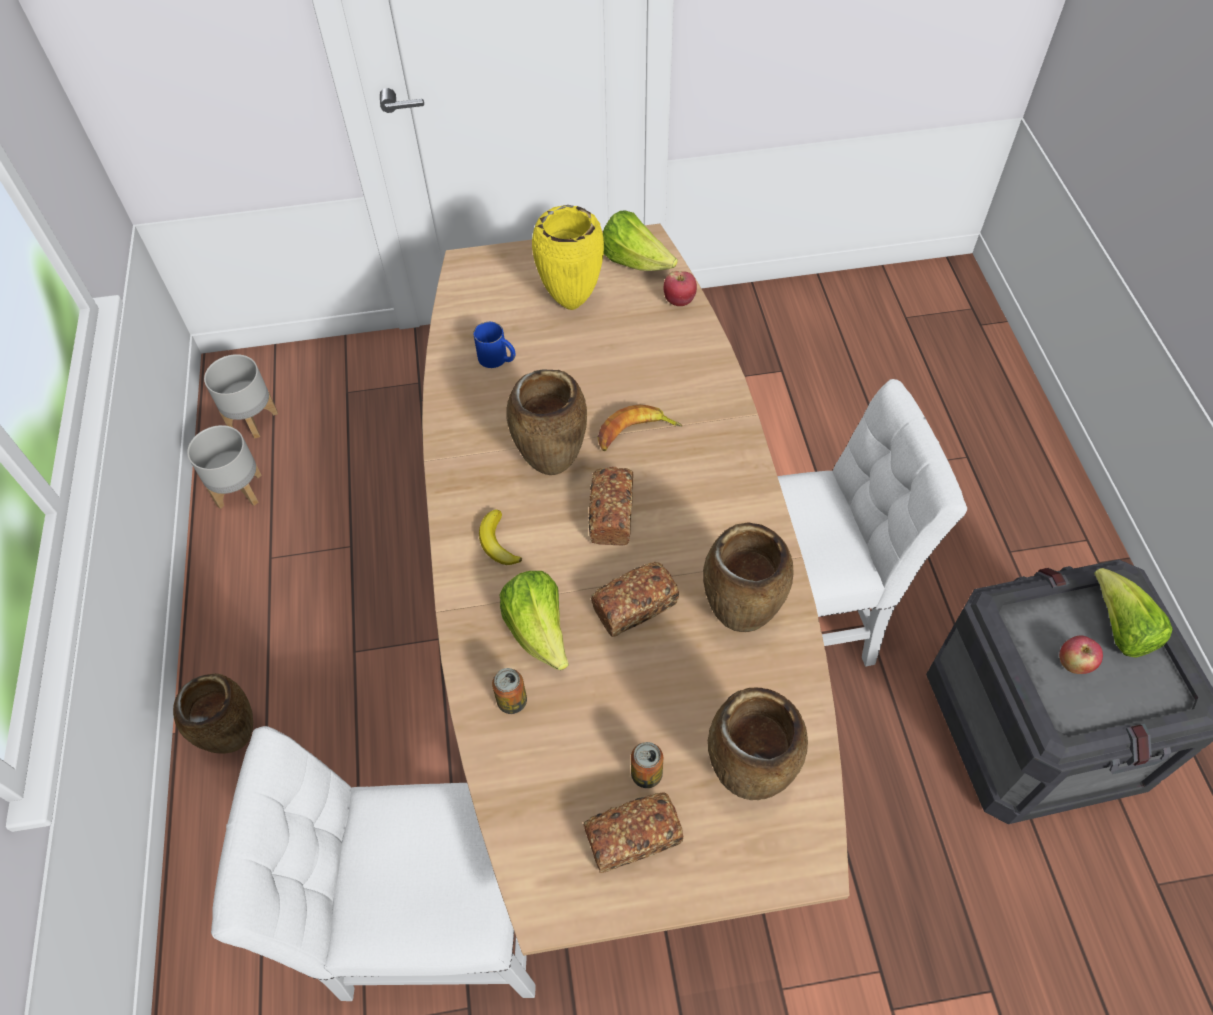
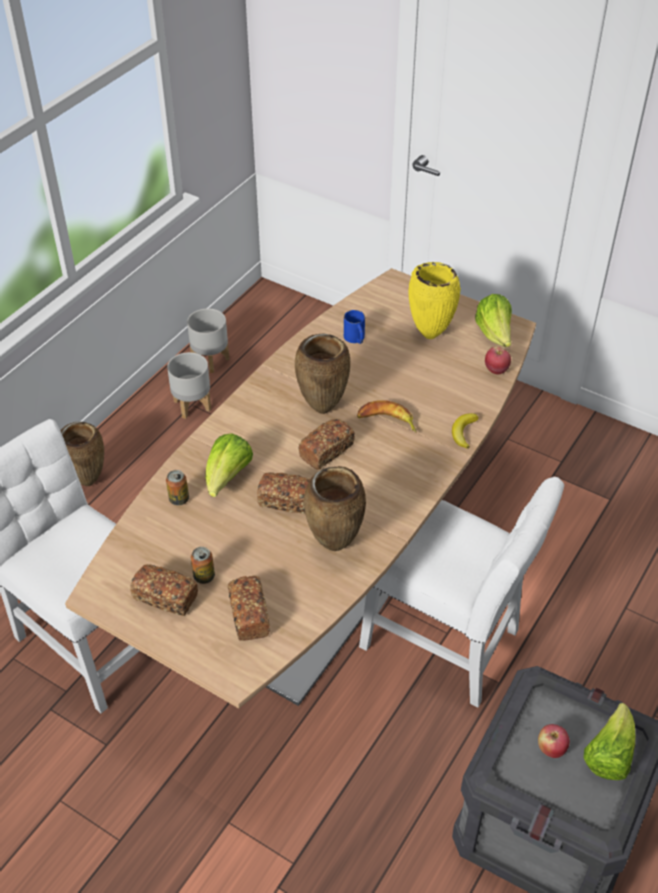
camera: 40 degrees right, 10 degrees down
(253, 418) = (254, 327): grey planter -> grey planter (193, 405)
(498, 542) = (254, 425): banana -> banana (463, 432)
(745, 779) = (249, 615): brown vase -> bread

